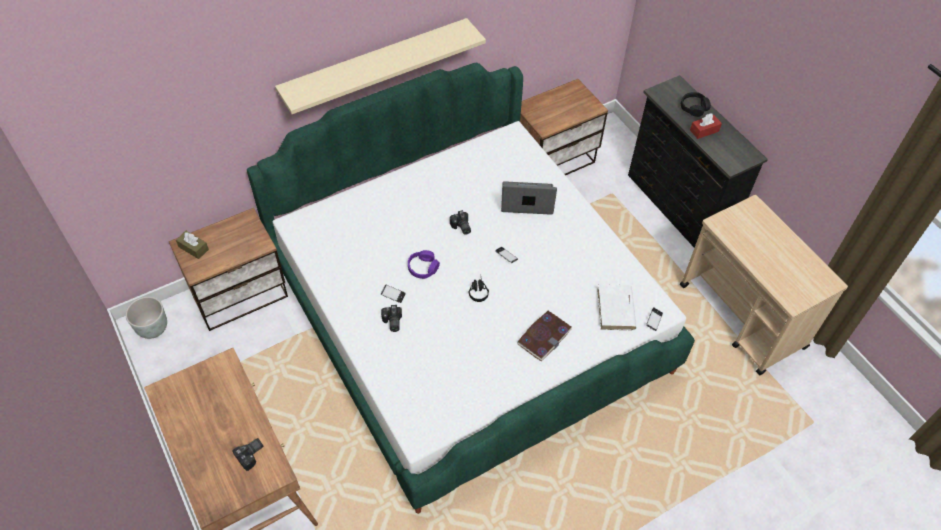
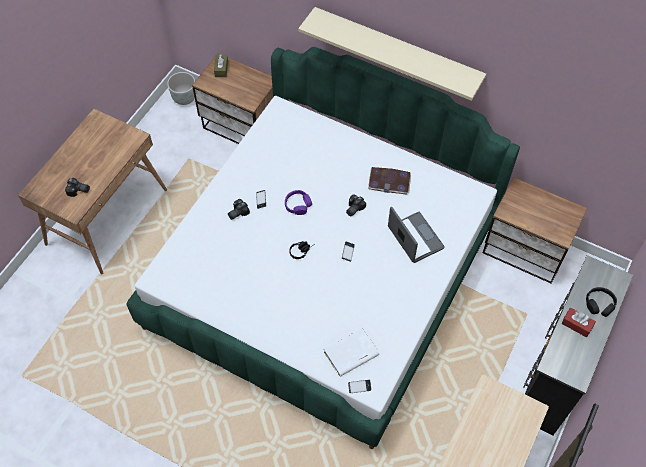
camera: 60 degrees right, 5 degrees up
(544, 336) = (290, 315): book -> book (389, 182)

